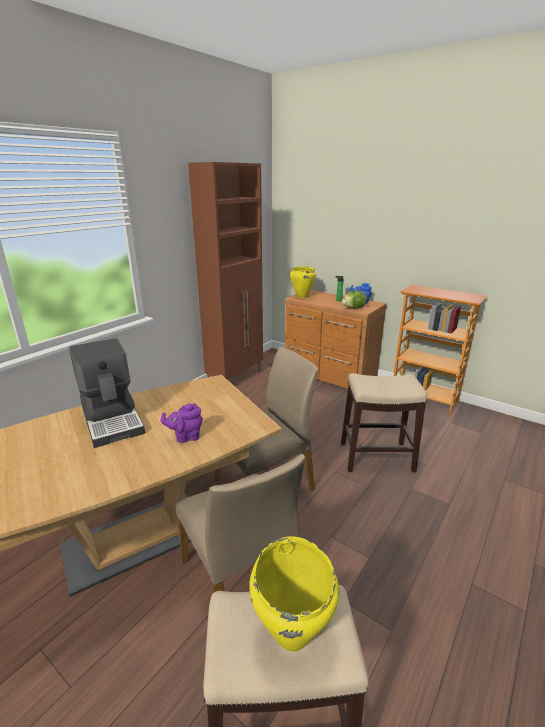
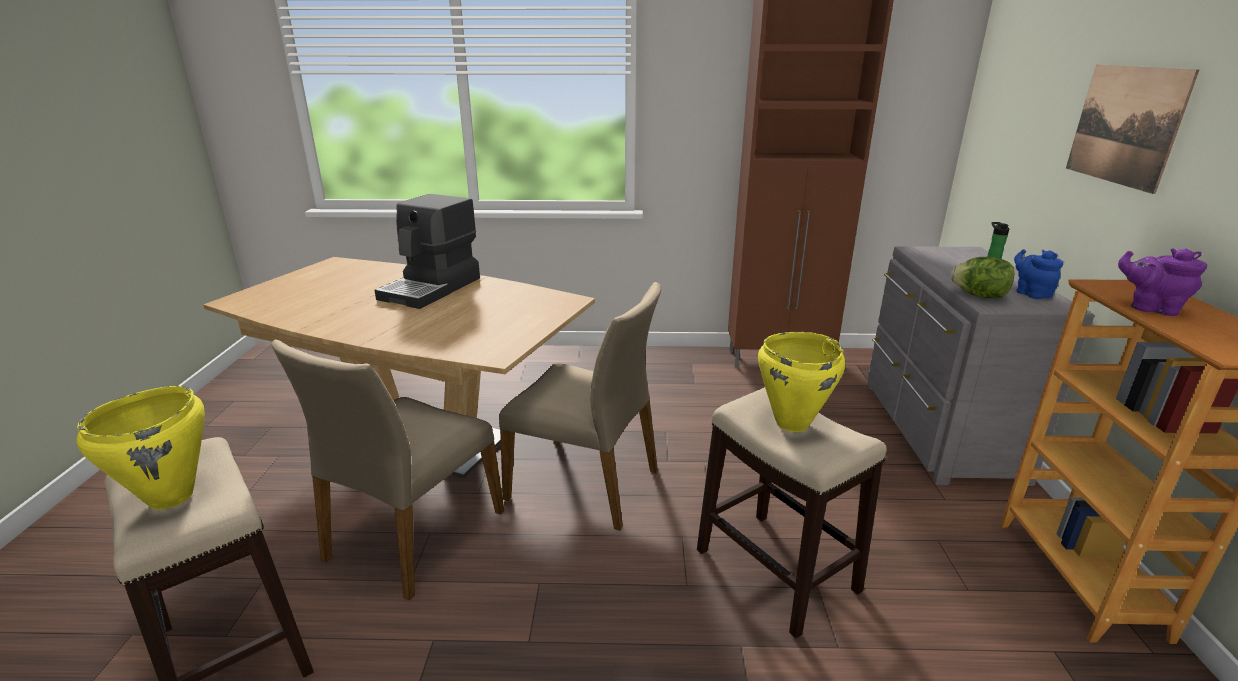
camera: 55 degrees right, 0 degrees up
(186, 437) = (431, 327): purple teapot -> purple teapot (1150, 308)
(301, 296) = (931, 252): yellow cooking pot -> yellow cooking pot (791, 423)
(329, 376) = (936, 430): brown dresser -> grey dresser
(377, 228) = (1125, 125): none -> picture

